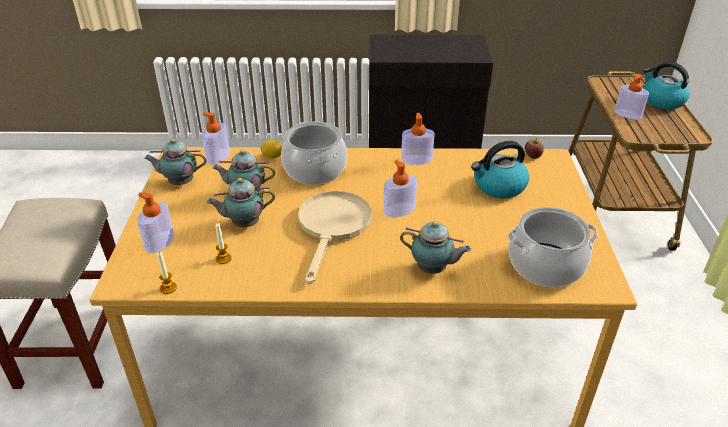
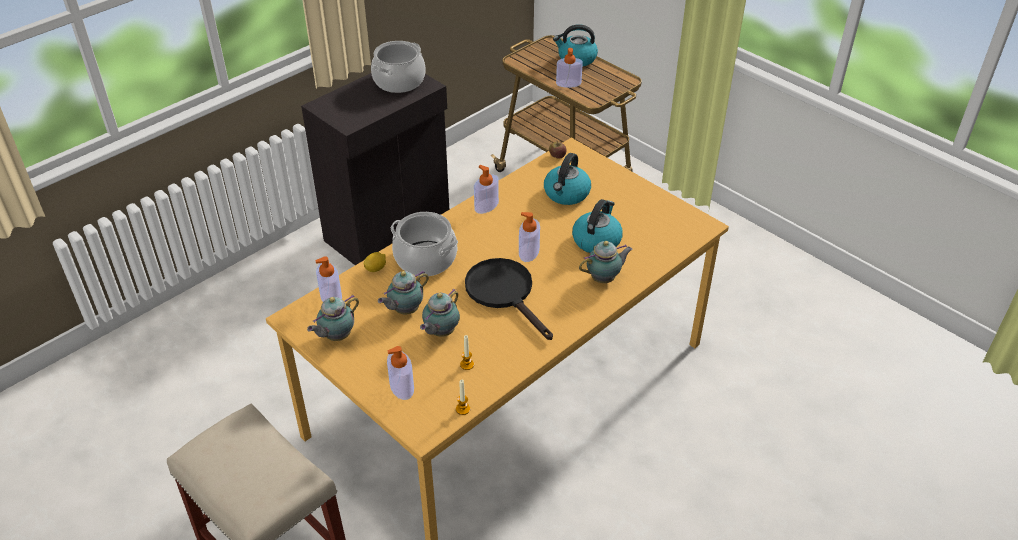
camera: 45 degrees left, 5 degrees up
(333, 227) = (505, 293): beige frying pan -> black frying pan
(472, 235) = (596, 240): none -> kettle
(545, 265) = (659, 232): cooking pot -> cooking pot (399, 81)

